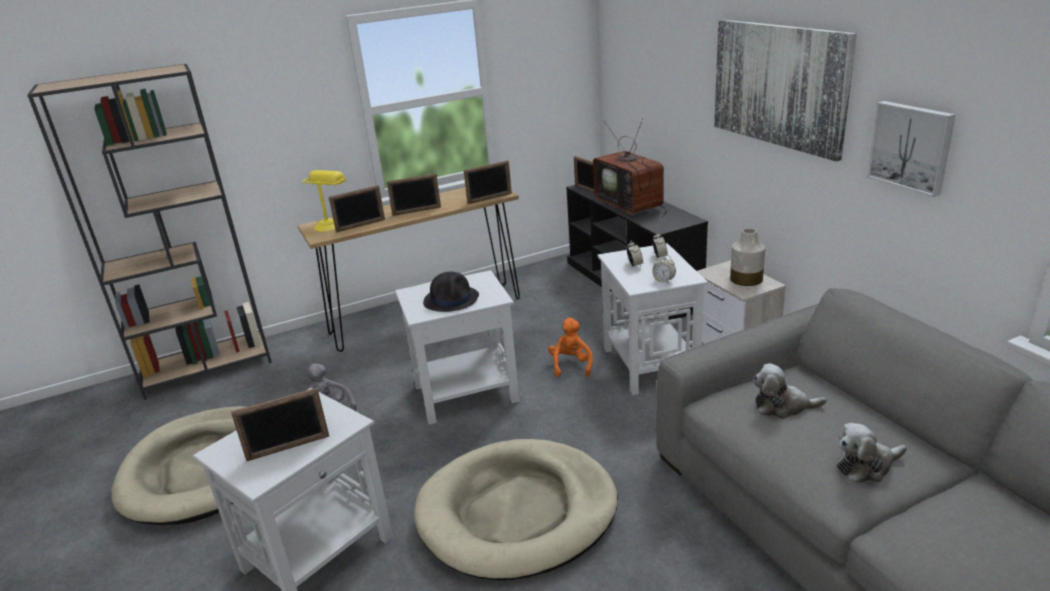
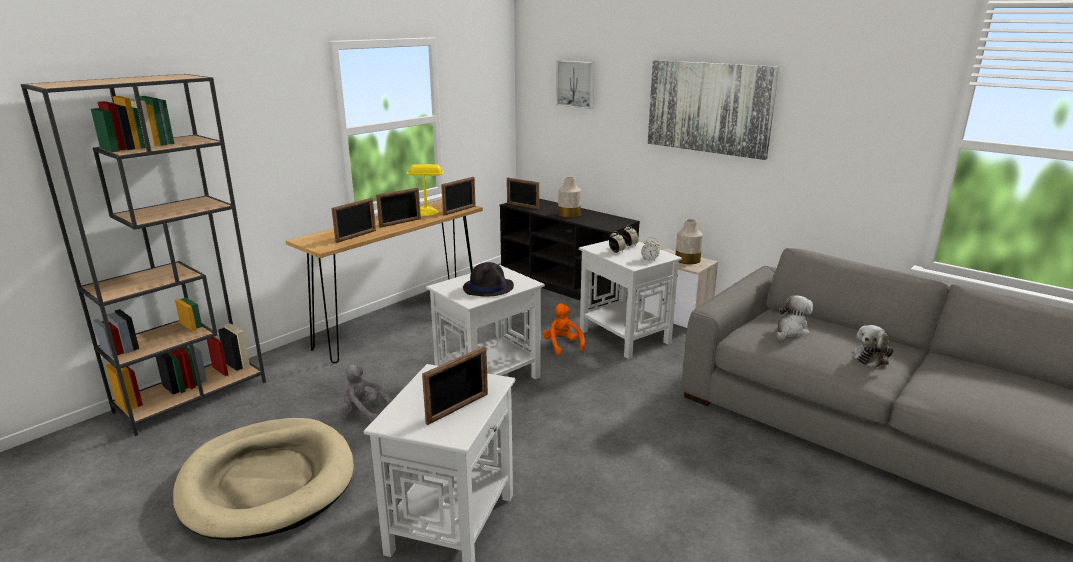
camera: 25 degrees left, 5 degrees down
(330, 223) = (322, 237): yellow table lamp -> yellow table lamp (426, 210)
(517, 512) = (605, 455): beige dog bed -> none
(631, 205) = (569, 214): television -> beige vase
(783, 406) = (791, 331): plush toy -> plush toy turned 150 degrees clockwise
(911, 146) = (826, 144): picture -> picture (576, 84)

